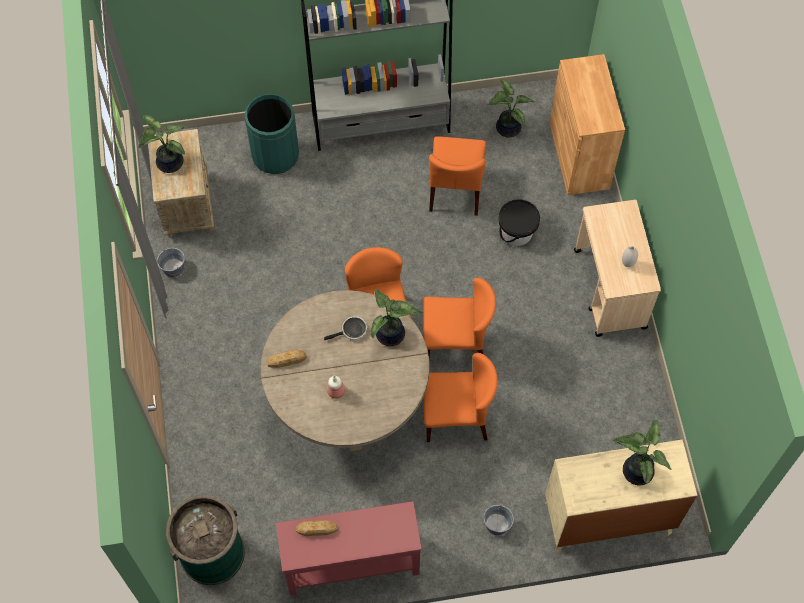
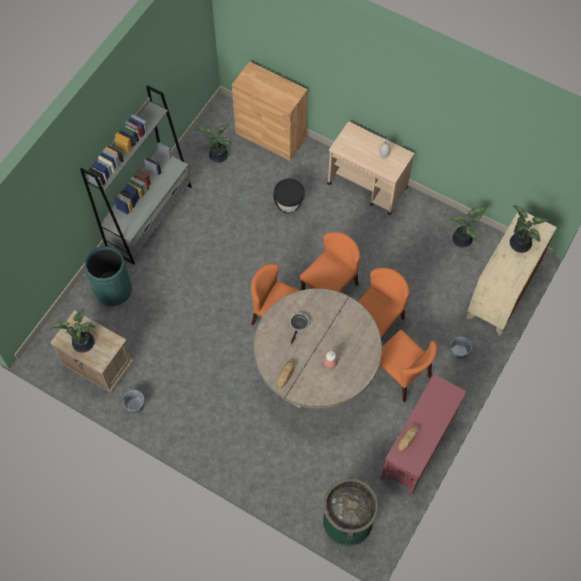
camera: 50 degrees left, 0 degrees up
(391, 336) = (321, 307): potted plant -> potted plant (463, 240)
(455, 190) = (232, 213): orange chair -> orange chair (401, 374)

